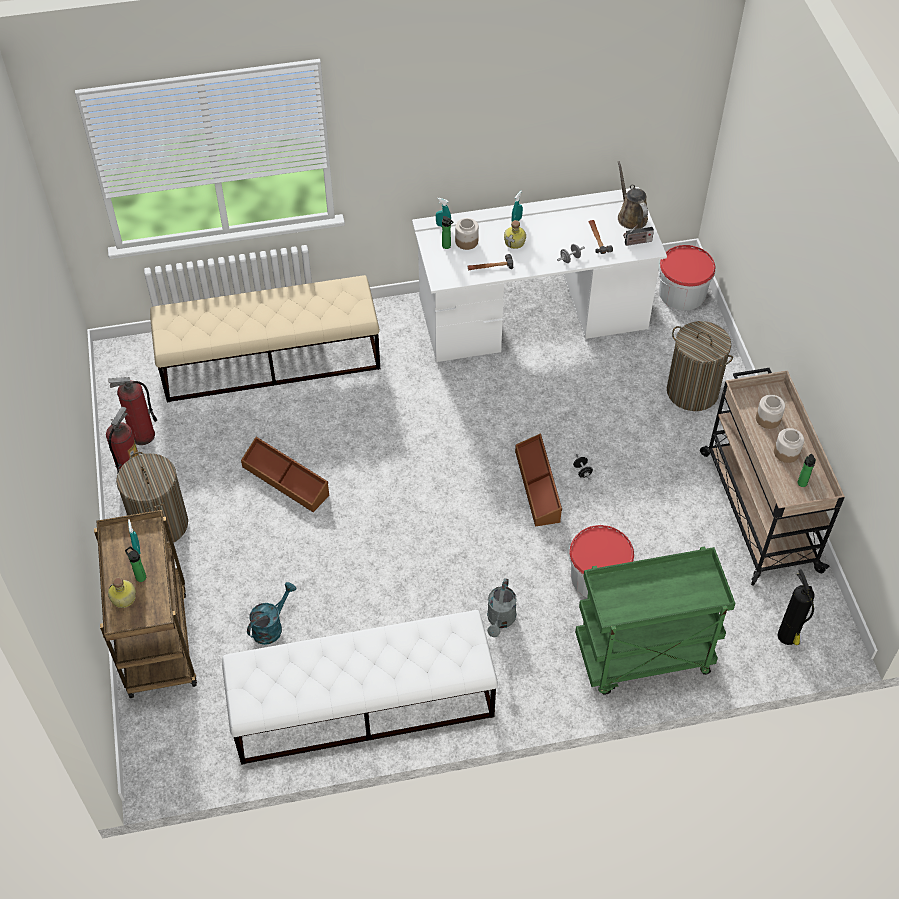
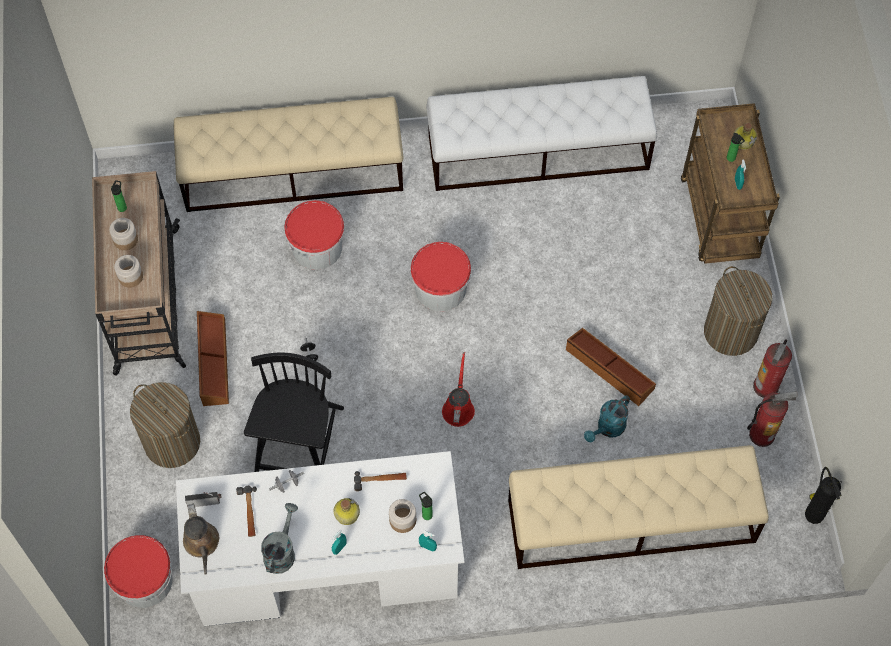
camera: 175 degrees left, 10 degrees up
(271, 626) = (618, 224): turquoise watering can -> turquoise watering can (608, 428)
(431, 437) = (458, 407): none -> red watering can
(460, 544) = (440, 288): none -> bucket
(500, 620) = (412, 214): grey watering can -> grey watering can (281, 551)
(538, 486) = (356, 343): brown storage box -> brown storage box (212, 362)
(575, 398) = (299, 444): none -> black chair
(642, 658) = (293, 173): green cart -> beige bench
(787, 637) = (162, 180): fire extinguisher -> fire extinguisher (814, 513)

